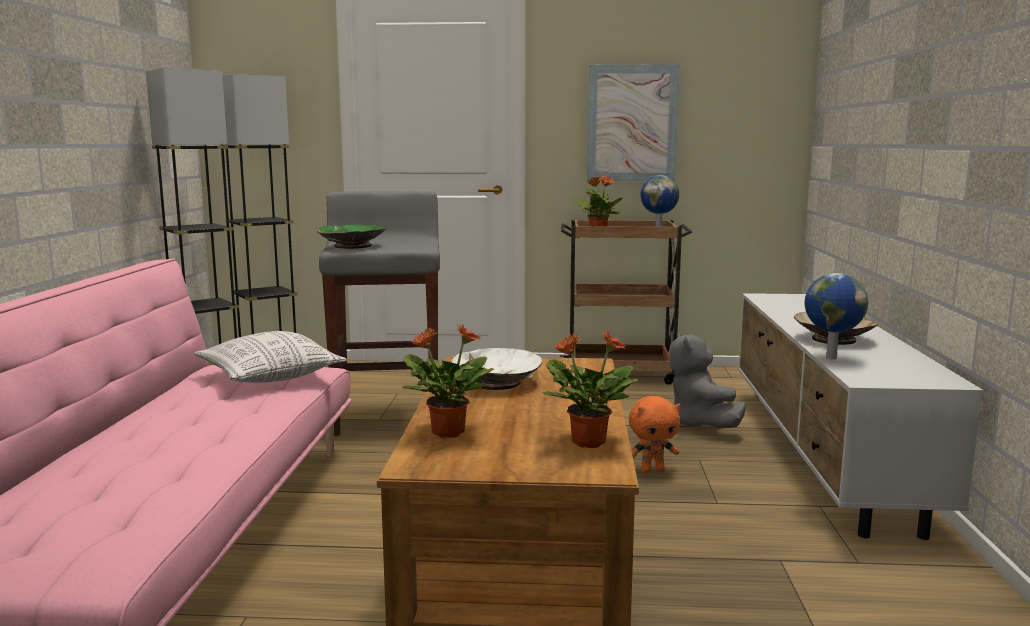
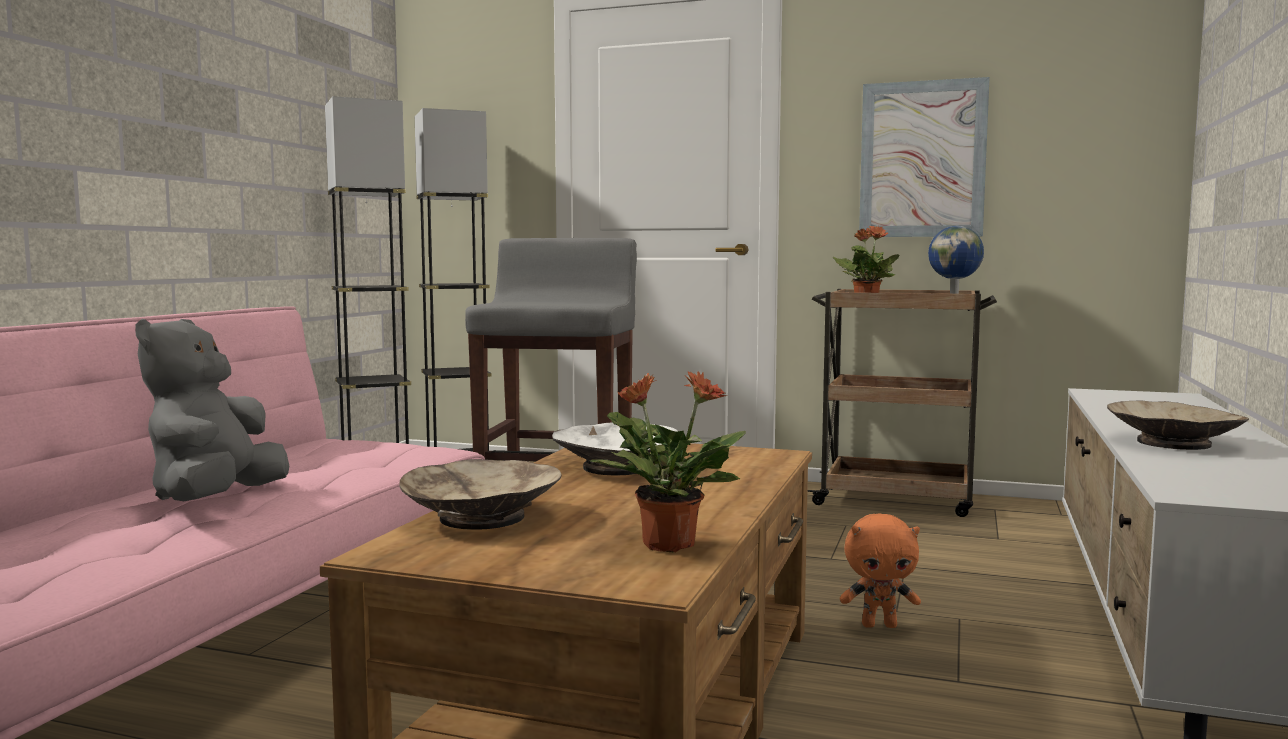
camera: 15 degrees right, 5 degrees down
(269, 377) = (372, 453): pillow -> none
(352, 246) = (514, 301): green bowl -> none
(446, 432) = (481, 517): potted plant -> beige bowl
(700, 425) = (983, 572): grey plush toy -> grey plush toy (216, 500)
(830, 358) = (1149, 463): globe -> none

